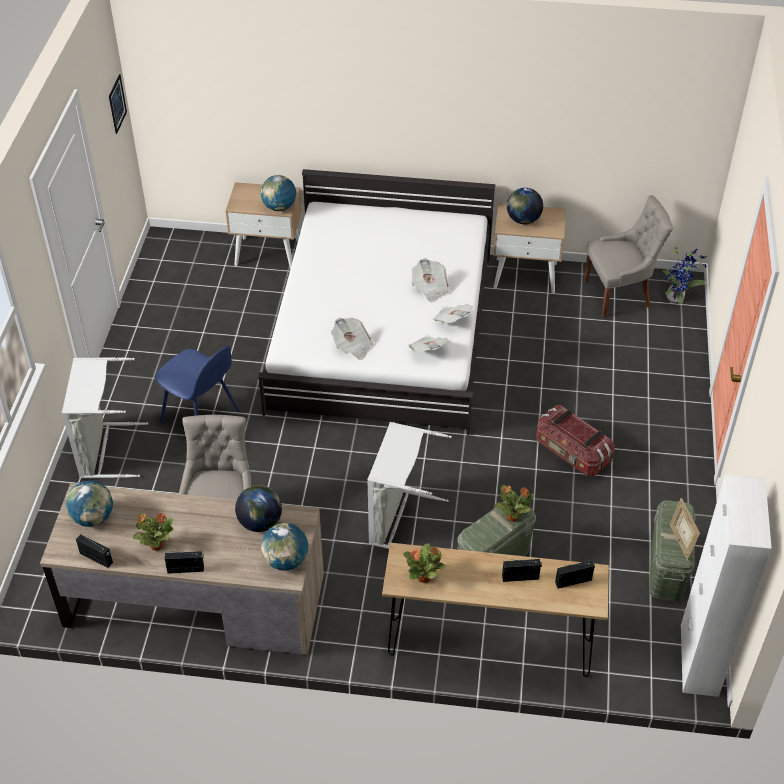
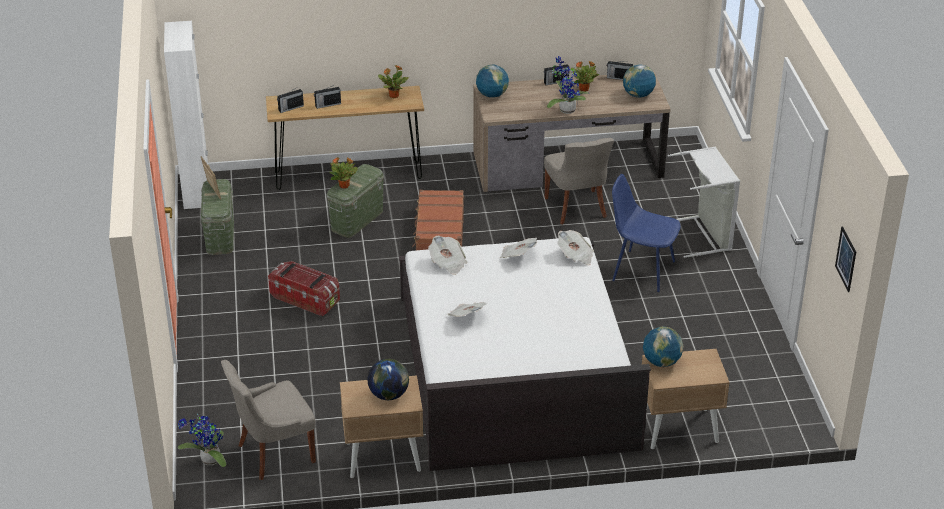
camera: 165 degrees right, 10 degrees down
(202, 510) = (565, 109): none -> potted plant
(260, 522) = (521, 109): globe -> none
(399, 520) = (439, 231): grey laundry basket -> brown suitcase
(452, 320) = (434, 292): newspaper -> newspaper (575, 256)

